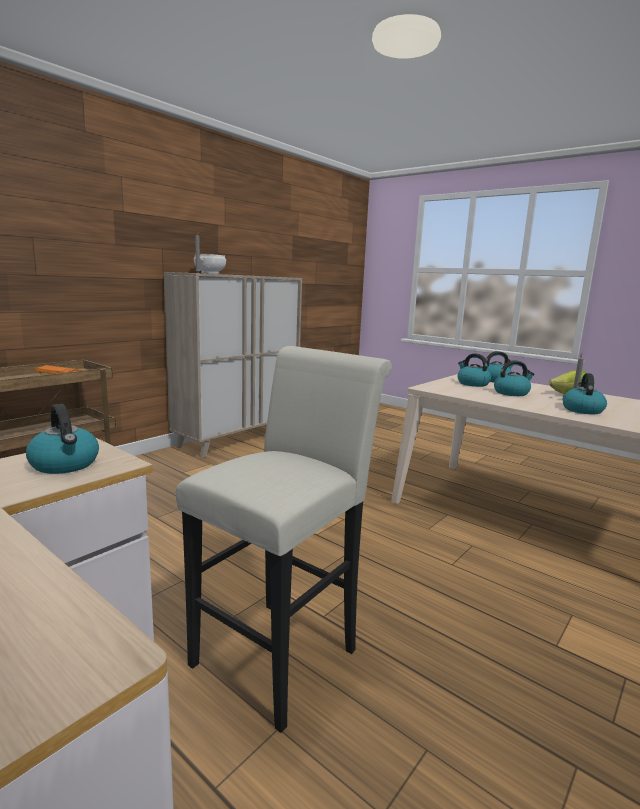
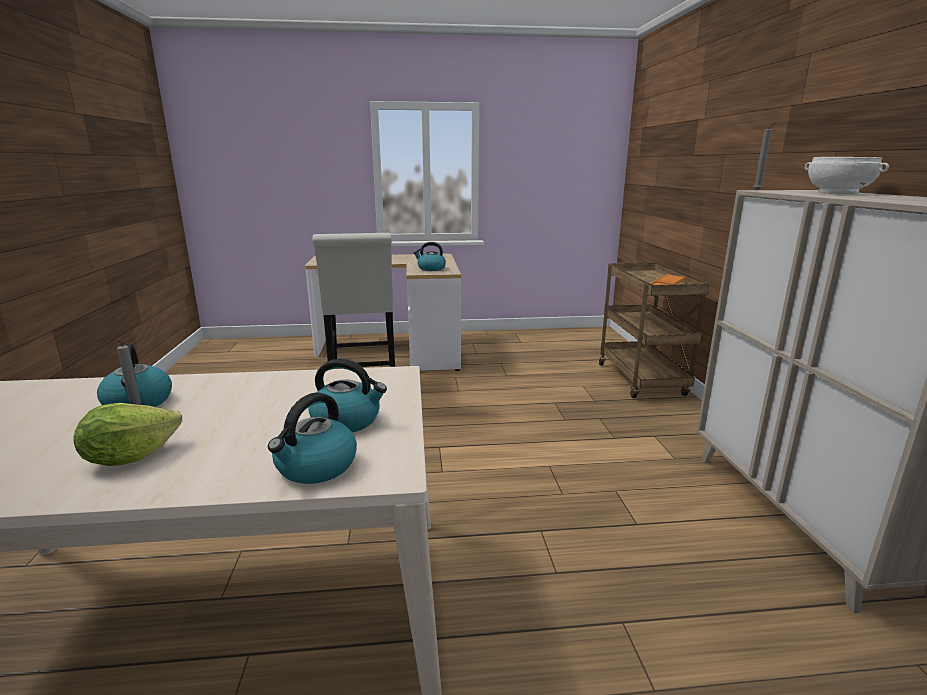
camera: 135 degrees right, 5 degrees up
(511, 393) = (259, 413): kettle -> none

